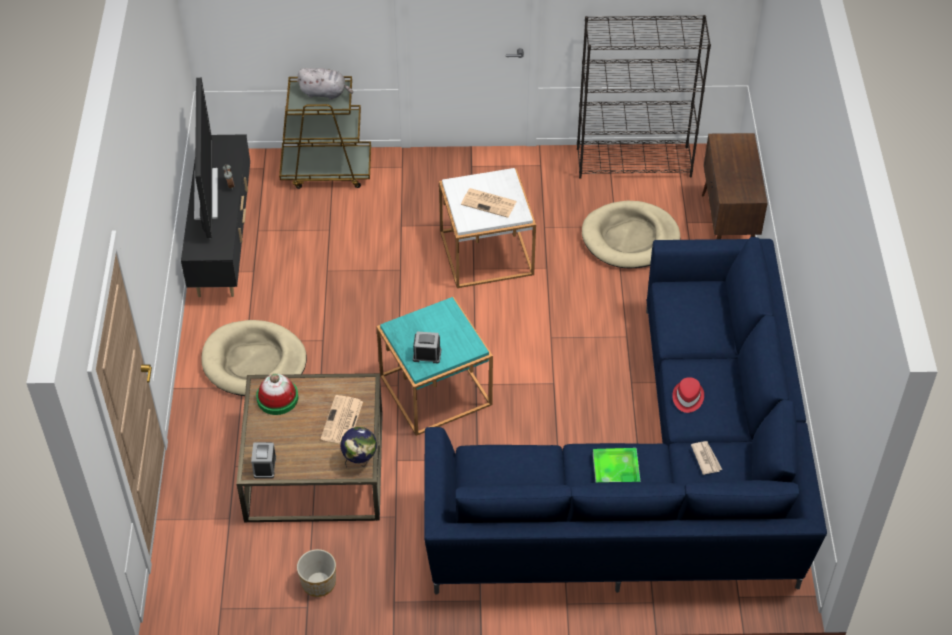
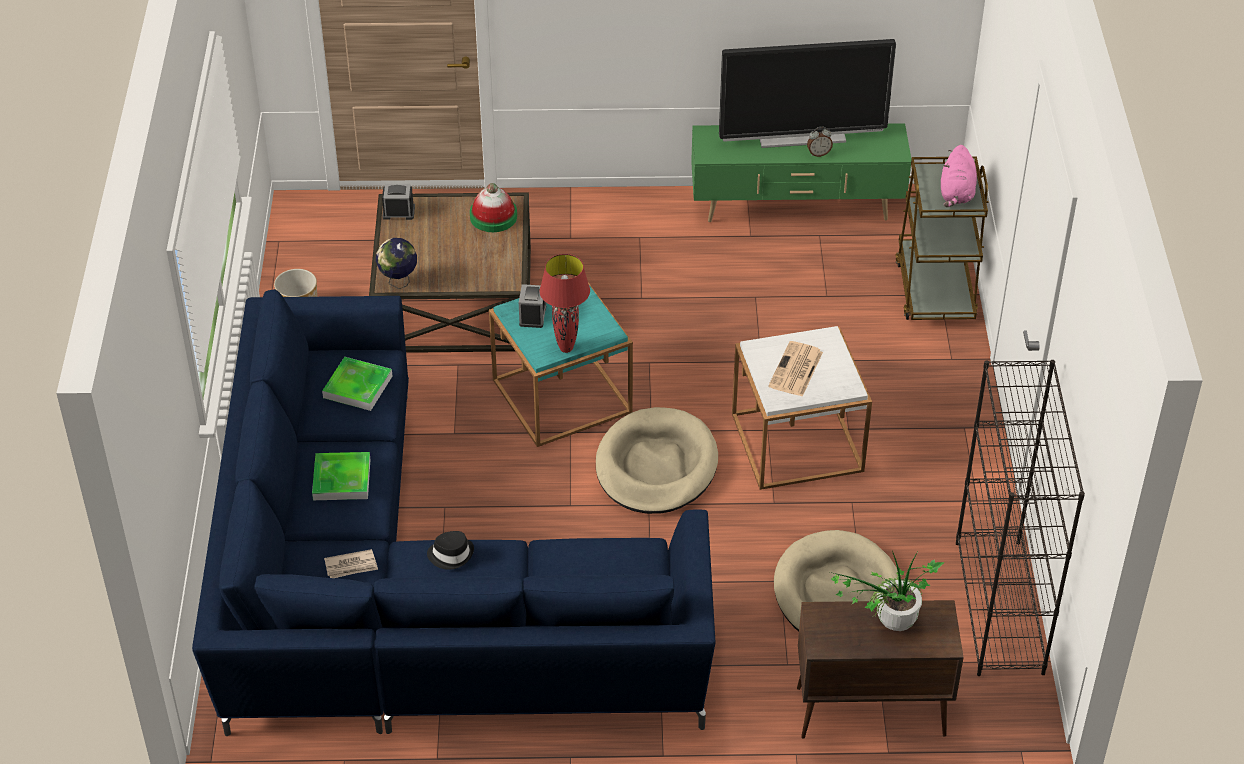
camera: 90 degrees right, 5 degrees down
(223, 242) = (797, 208): black tv stand -> green tv stand
(254, 362) = (607, 245): beige dog bed -> beige dog bed (656, 466)
(325, 93) = (956, 193): grey plush toy -> pink plush toy
(342, 421) = (456, 267): newspaper -> none
(466, 333) = (566, 349): none -> red table lamp
(510, 468) = (358, 387): none -> tray
(687, 398) = (451, 554): red hat -> black hat
(733, 164) = (888, 624): none -> potted plant

